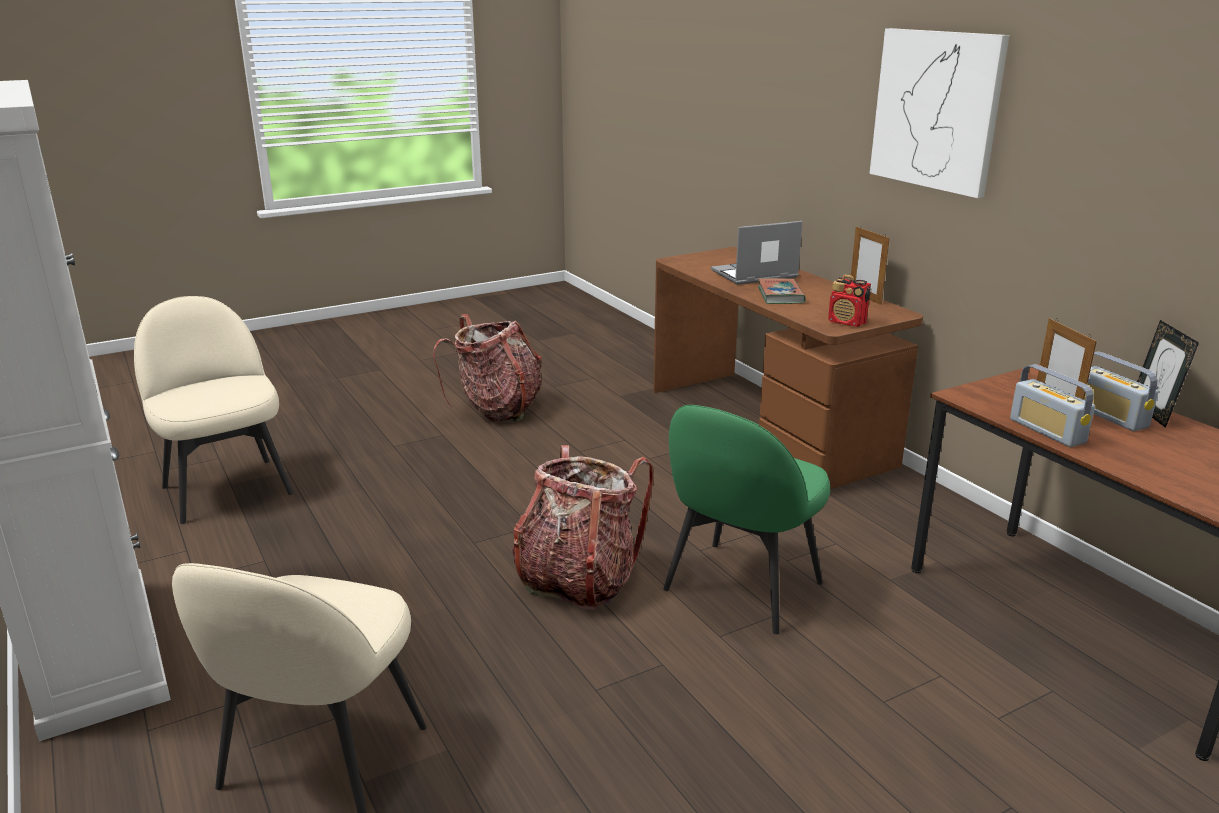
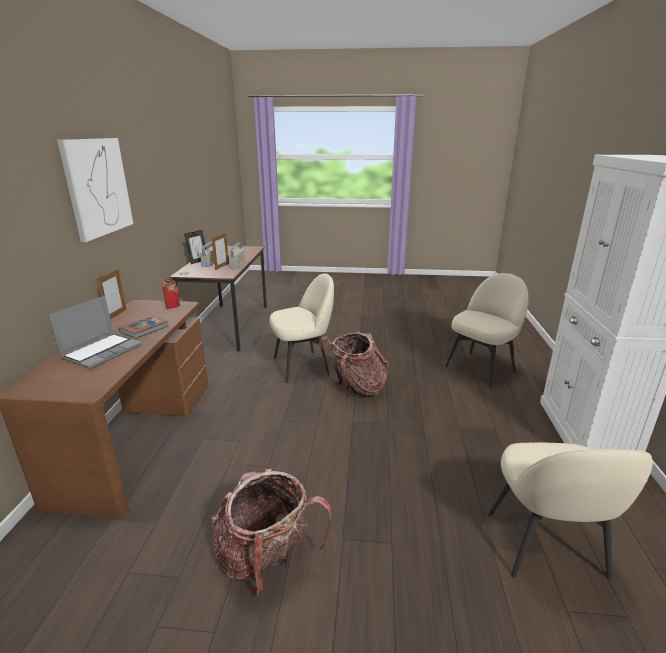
camera: 145 degrees left, 0 degrees up
(740, 588) = (302, 366): green chair -> beige chair
(754, 275) = (102, 351): laptop -> laptop turned 75 degrees counterclockwise

